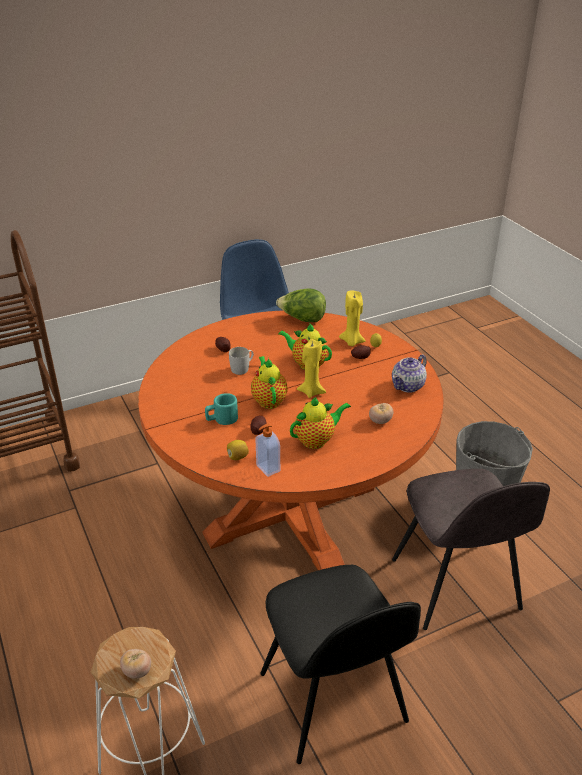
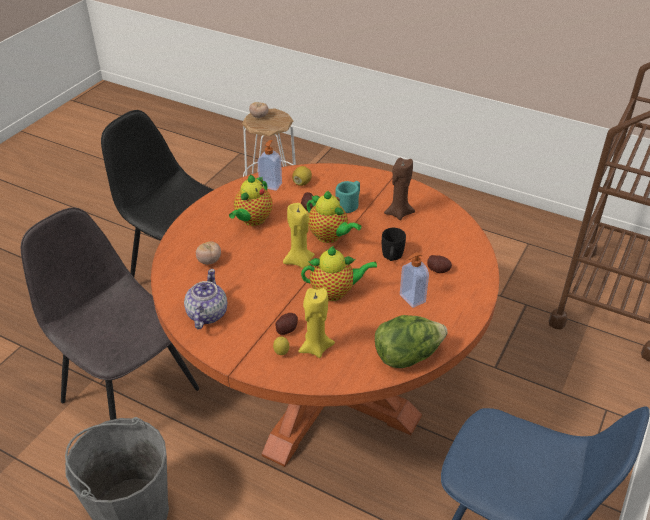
camera: 145 degrees right, 5 degrees up
(194, 395) = (398, 213): none -> brown candle
(242, 368) = (392, 257): white mug -> black mug
(263, 342) = (411, 299): none -> soap dispenser

